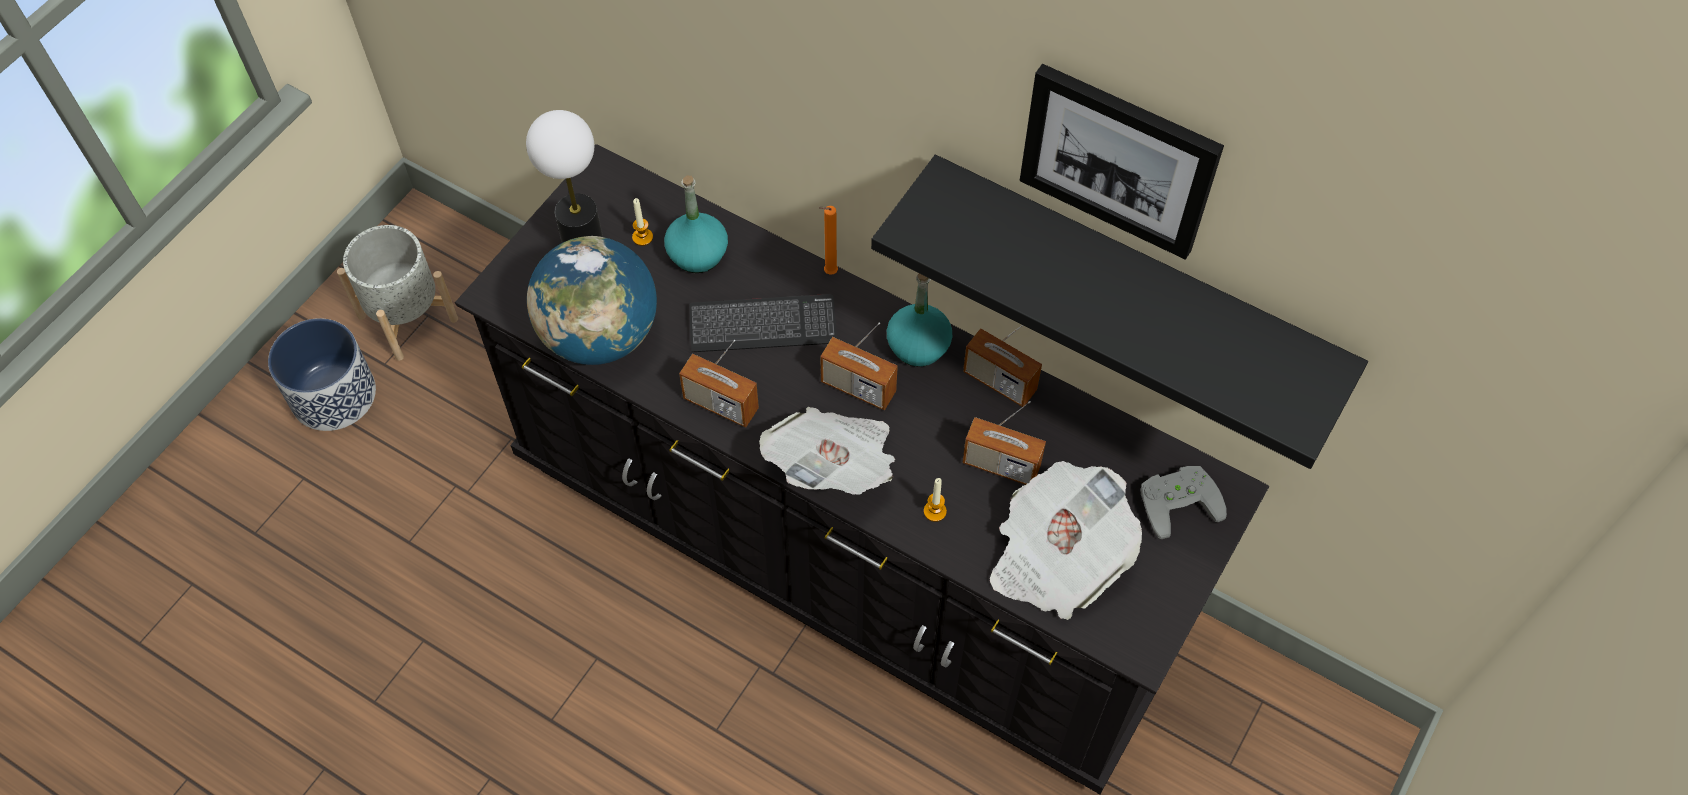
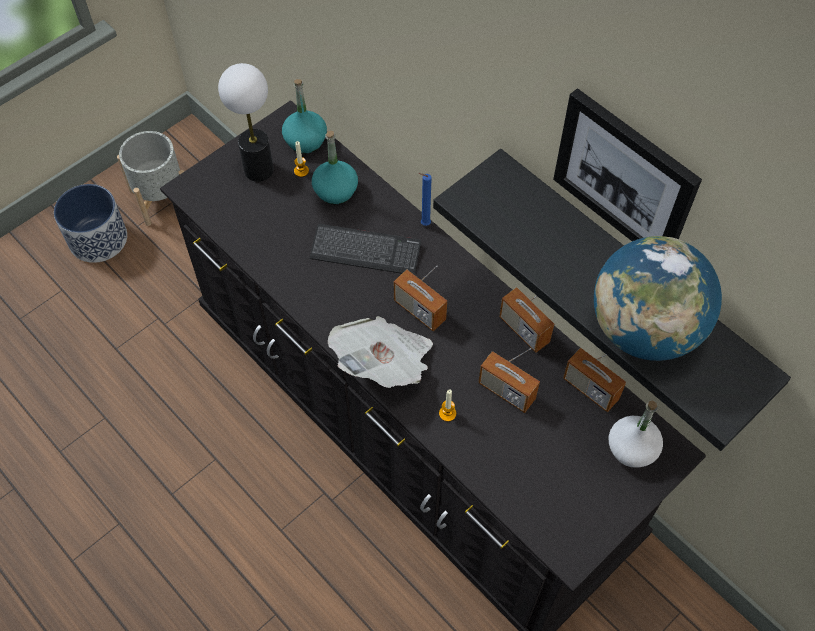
camera: 15 degrees right, 0 degrees up
(600, 335) = (250, 233): globe -> globe (644, 329)
(721, 404) = (318, 300): radio -> radio (590, 389)
(828, 273) = (424, 224): orange candle -> blue candle
(918, 346) = (472, 291): turquoise bottle -> turquoise bottle (305, 140)
(1056, 557) = (527, 469): newspaper -> none
(1177, 499) = (632, 448): grey game controller -> white bottle

